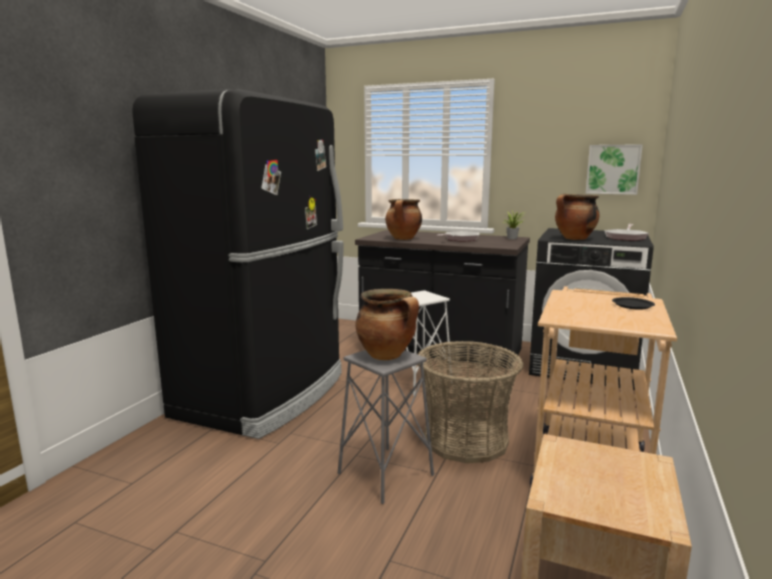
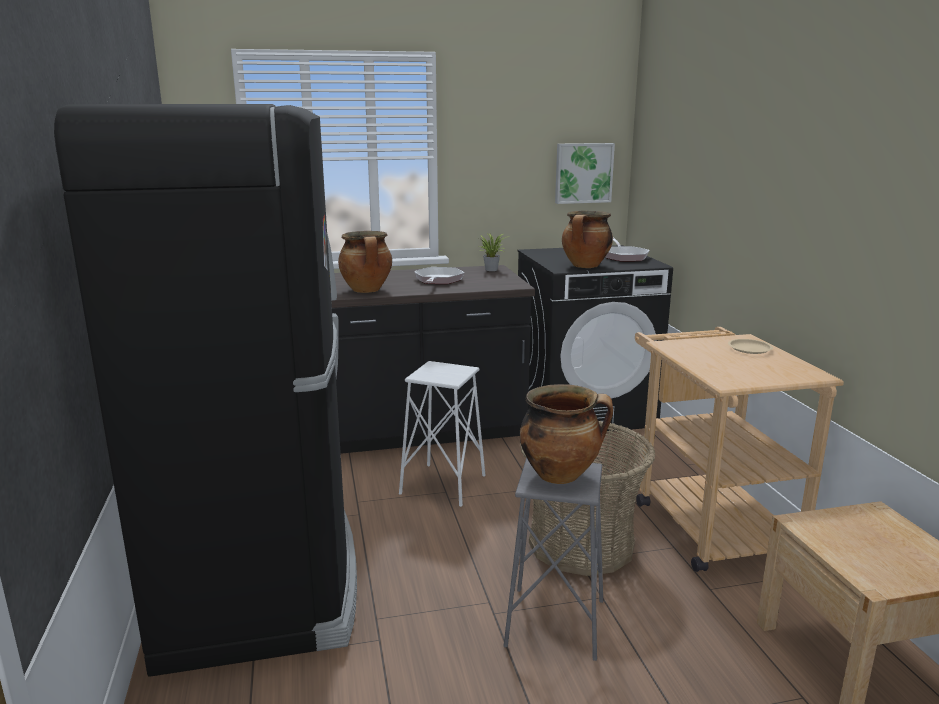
camera: 35 degrees left, 5 degrees up
(633, 306) = (750, 349): black plate -> beige plate

